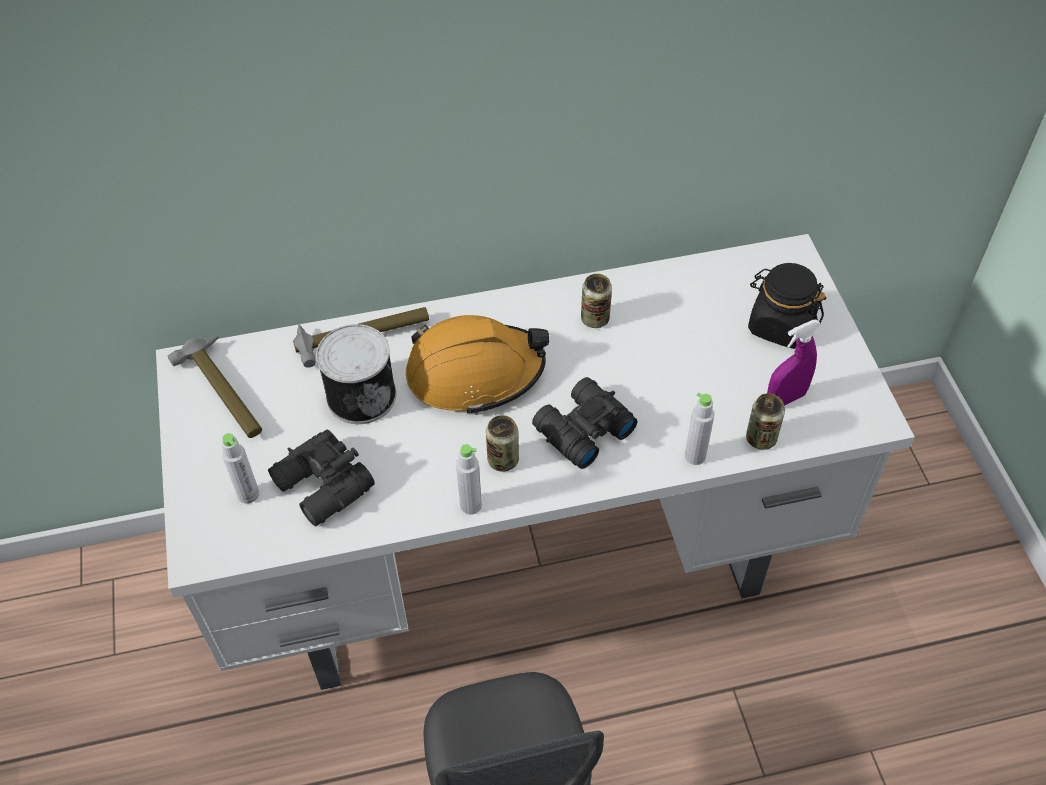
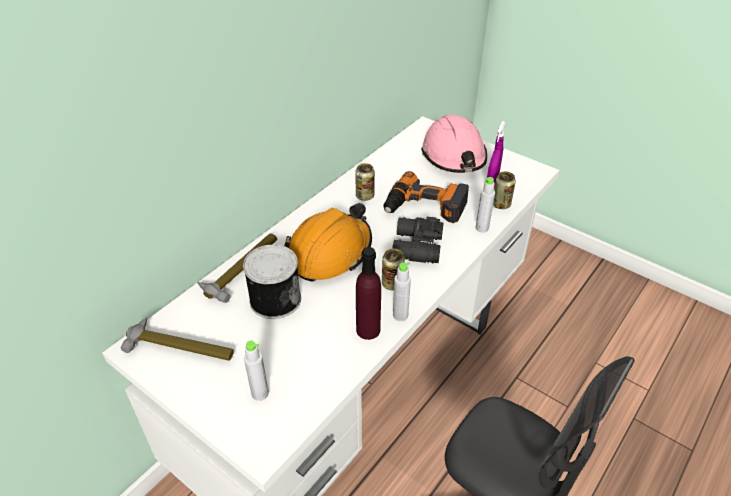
camera: 40 degrees left, 10 degrees down
(322, 488) = (304, 360): black binoculars -> none
(419, 498) = (368, 330): none -> purple bottle
(653, 381) = (425, 207): none -> power drill
(780, 325) = (454, 156): black jar -> pink hard hat

